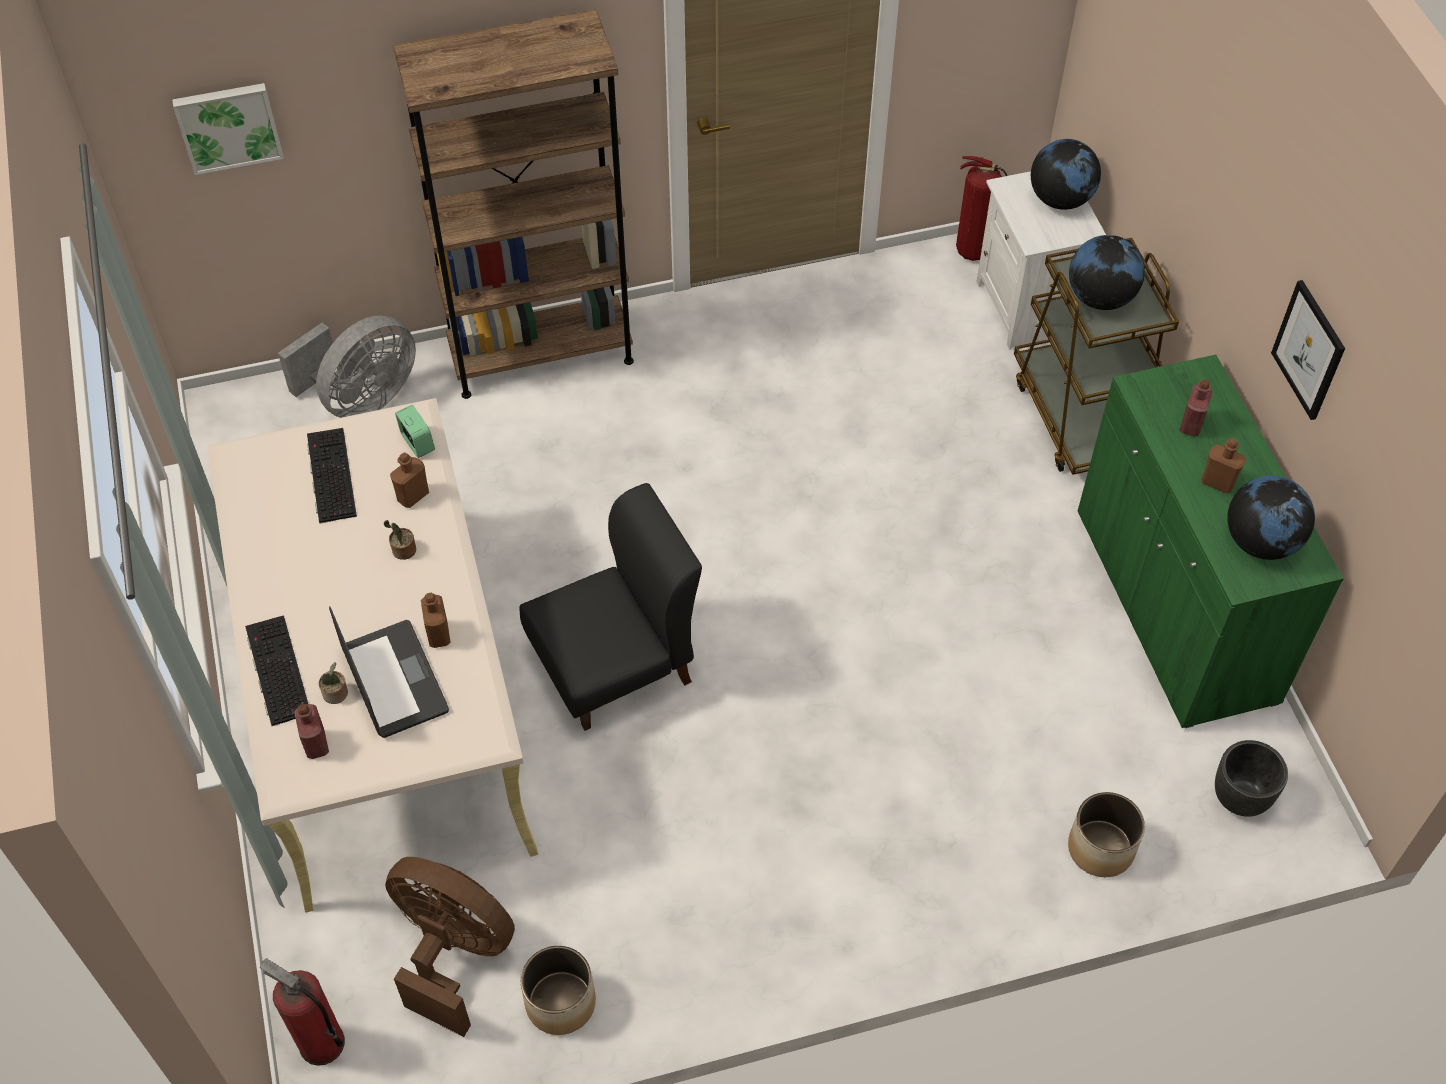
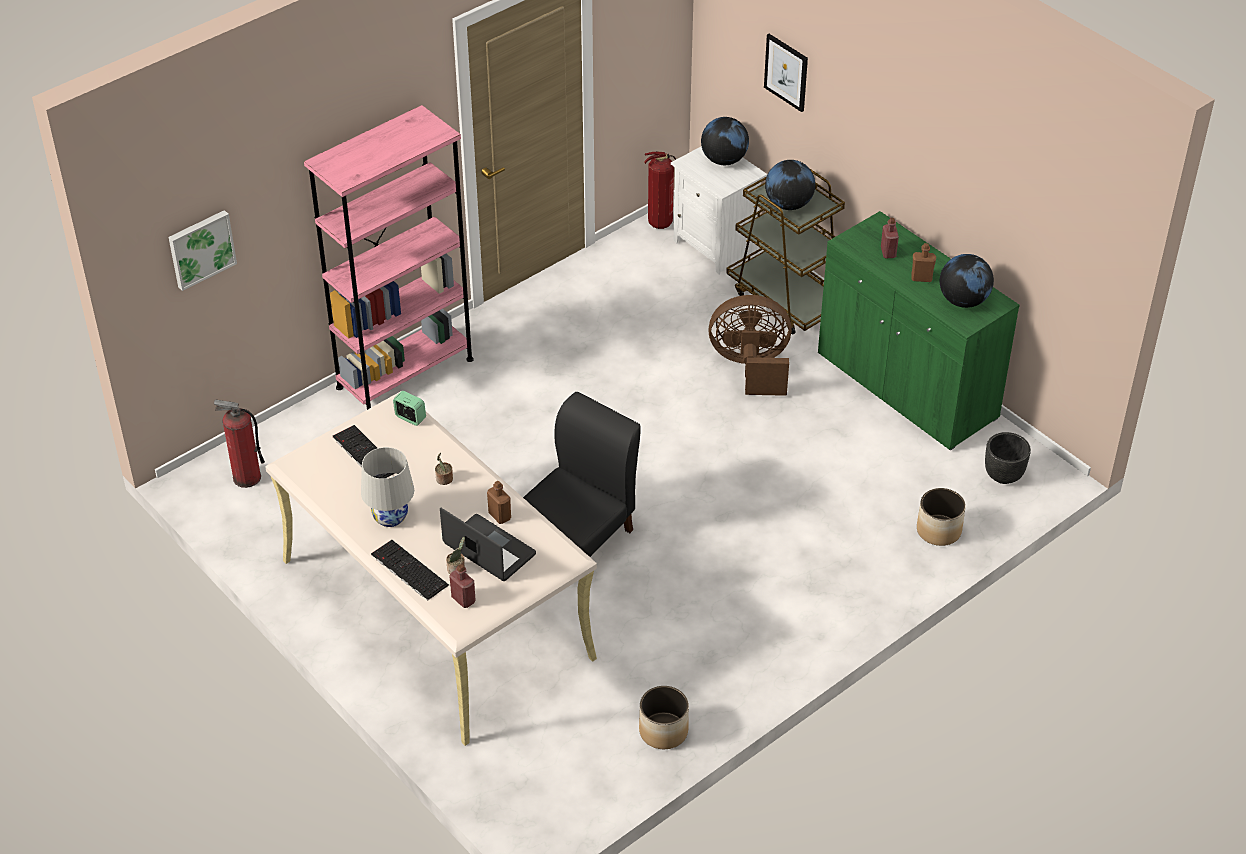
camera: 25 degrees left, 10 degrees down
(303, 580) = (390, 517): none -> white table lamp
(321, 1043) = (524, 810): fire extinguisher -> fire extinguisher (246, 477)
(362, 399) = (296, 441): grey fan -> none
(413, 496) = (429, 448): brown bottle -> none
(452, 953) = (577, 731): brown fan -> brown fan (751, 367)
(541, 352) = (405, 373): brown bookcase -> pink bookcase
(1309, 350) = (949, 175): picture -> picture (786, 72)

